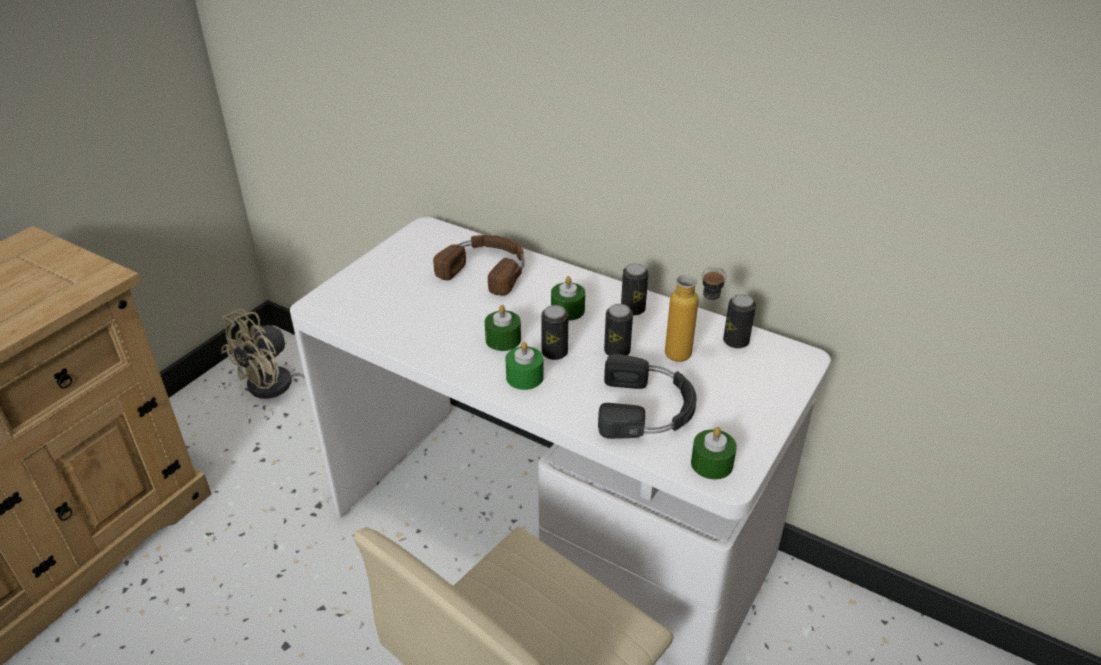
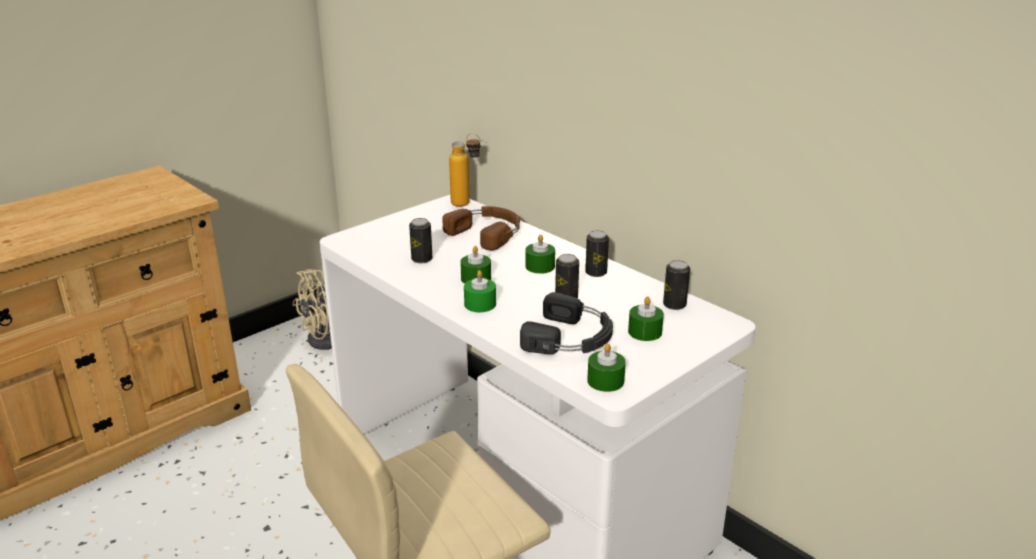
camera: 15 degrees right, 10 degrees down
(554, 353) = (513, 292): can -> can (422, 259)
(689, 356) = (627, 309): bottle -> bottle (467, 205)
(722, 385) = (645, 332): none -> green candle

